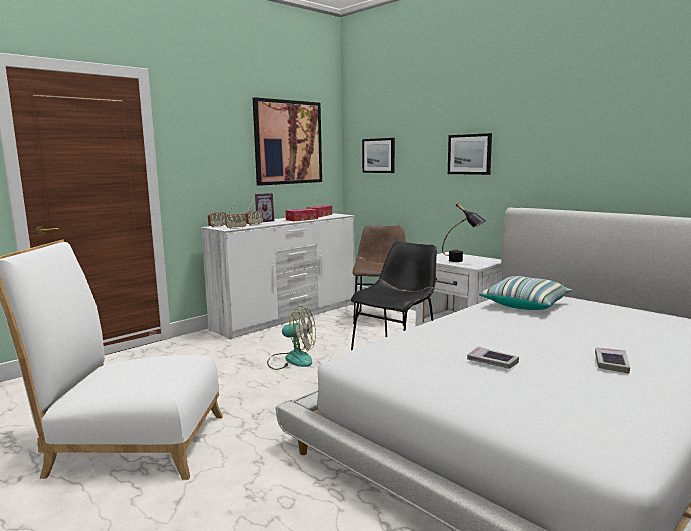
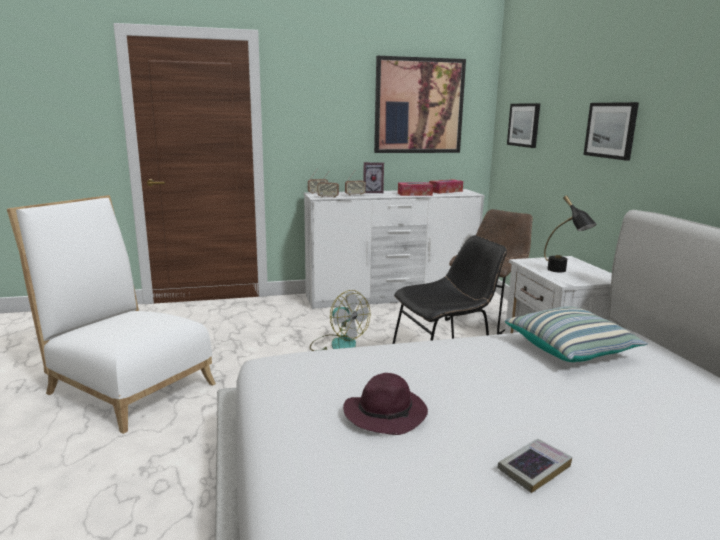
camera: 30 degrees right, 5 degrees up
(492, 362) = (386, 414): book -> purple hat

